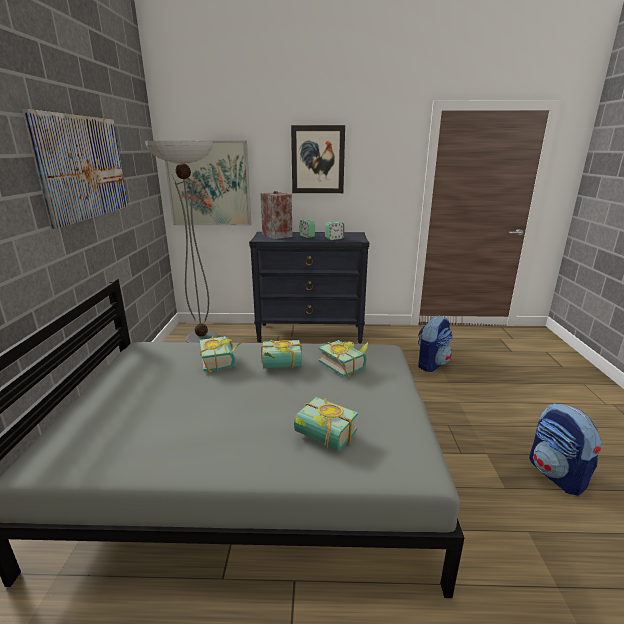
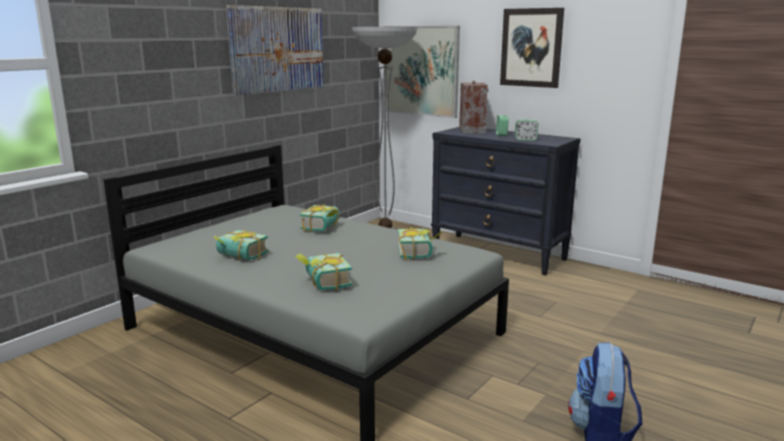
camera: 35 degrees right, 5 degrees down
(282, 366) = (364, 241): book -> book (239, 257)
(431, 364) = (604, 313): backpack -> none

